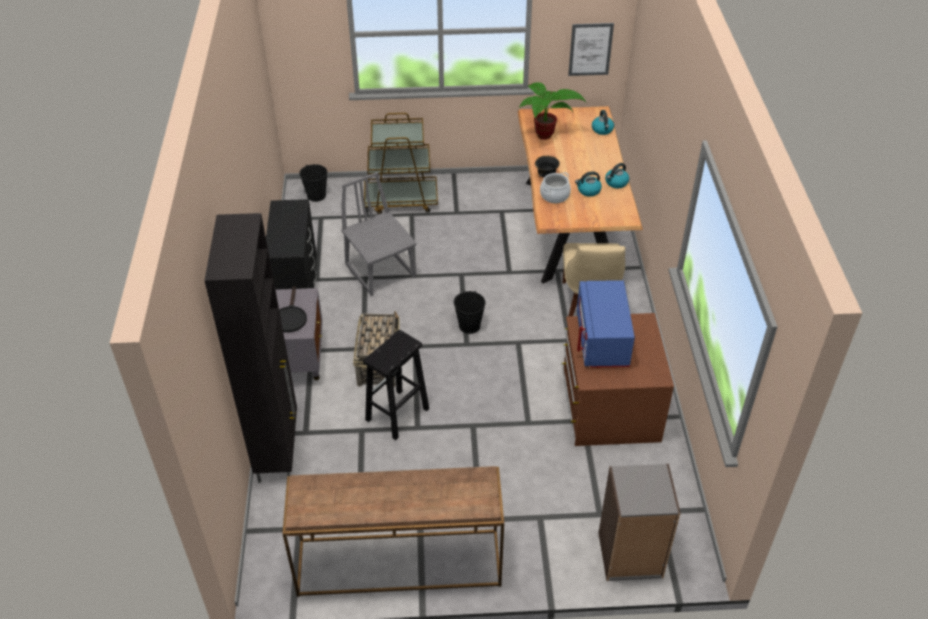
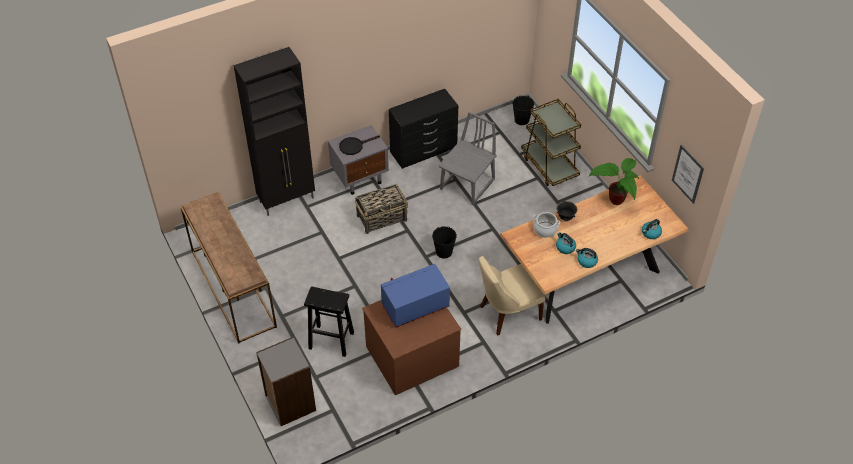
camera: 65 degrees right, 5 degrees up
(397, 415) = (343, 244): black stool -> black stool (330, 340)

